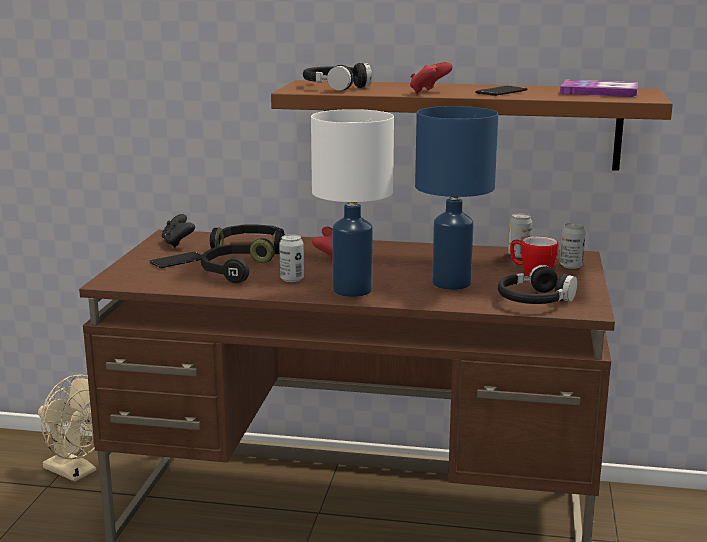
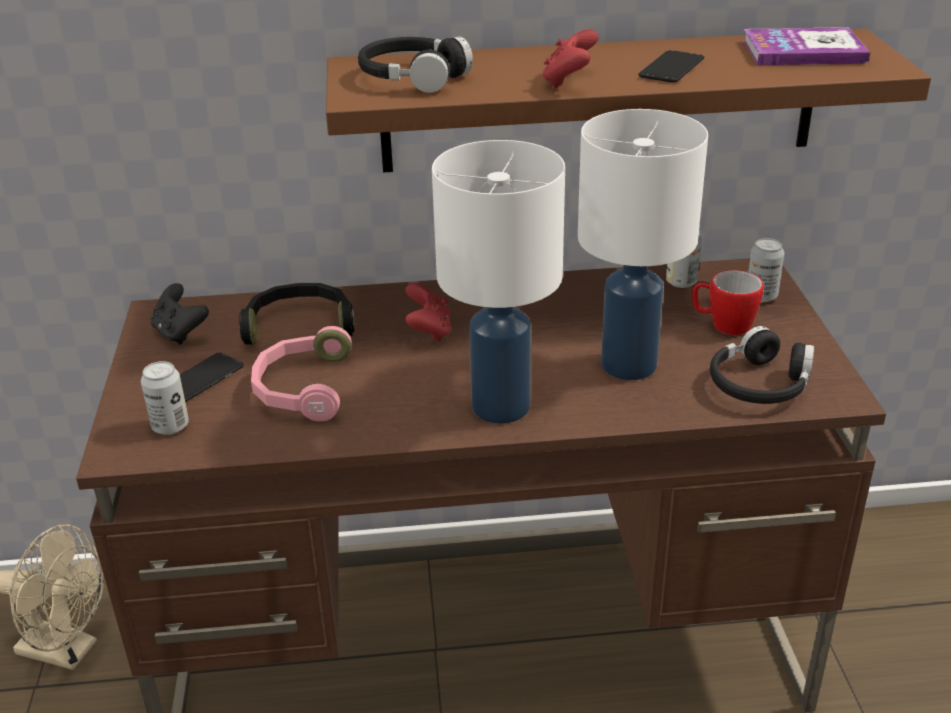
camera: 15 degrees left, 15 degrees up
(234, 270) = (301, 388): black headphones -> pink headphones
(292, 279) = (399, 394): can -> can (170, 426)
(451, 283) = (627, 364): blue table lamp -> white table lamp

